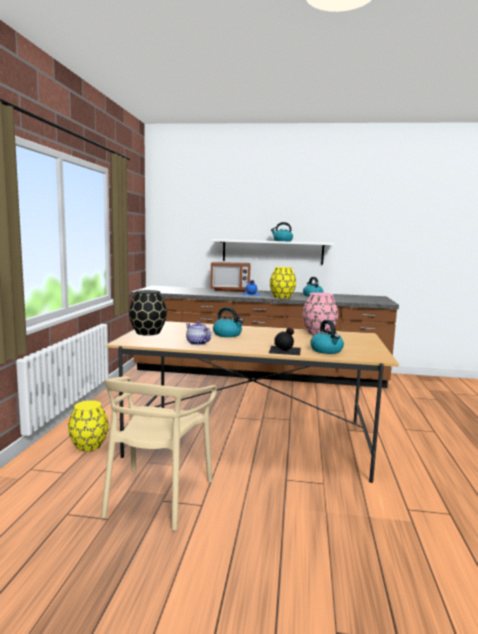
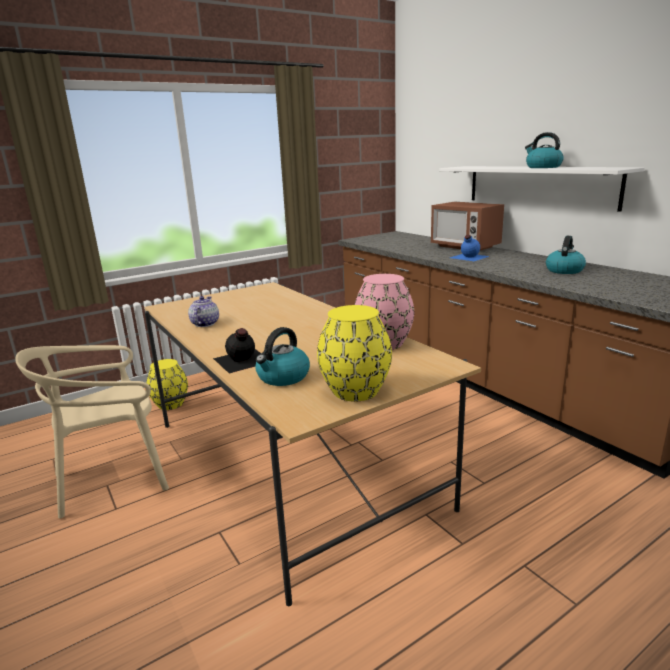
camera: 50 degrees right, 10 degrees up
(148, 333) = (215, 299): black vase -> none
(227, 334) = (271, 318): kettle -> none
(282, 297) = (495, 268): yellow vase -> yellow vase (355, 391)

